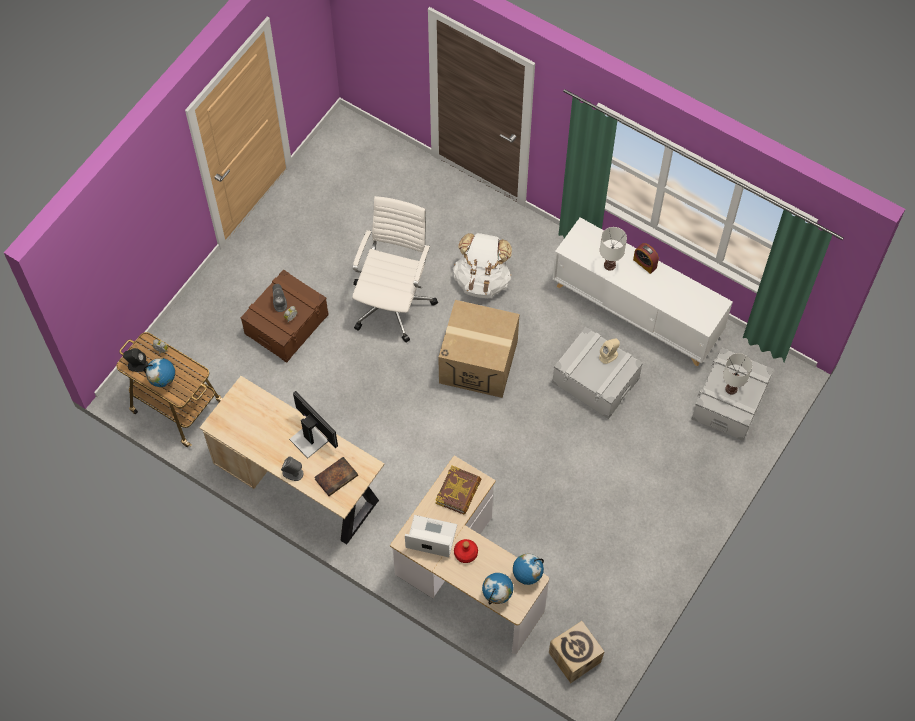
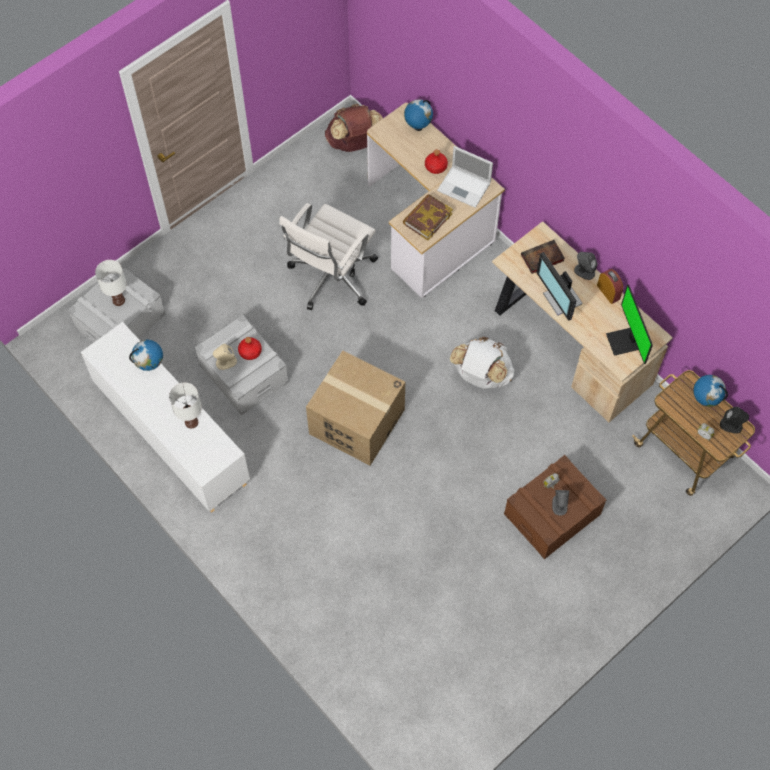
camera: 165 degrees left, 0 degrees up
(244, 411) = (623, 342): none -> monitor
(393, 301) = (429, 511): white office chair -> white office chair (331, 277)
(482, 279) = (324, 512): white backpack -> white backpack (481, 375)
(527, 576) = (386, 136): globe -> globe (150, 365)
(575, 657) = (354, 143): cardboard box -> brown backpack
(590, 370) = (250, 351): none -> red bottle
(645, 263) = (153, 415): alarm clock -> alarm clock (608, 292)

